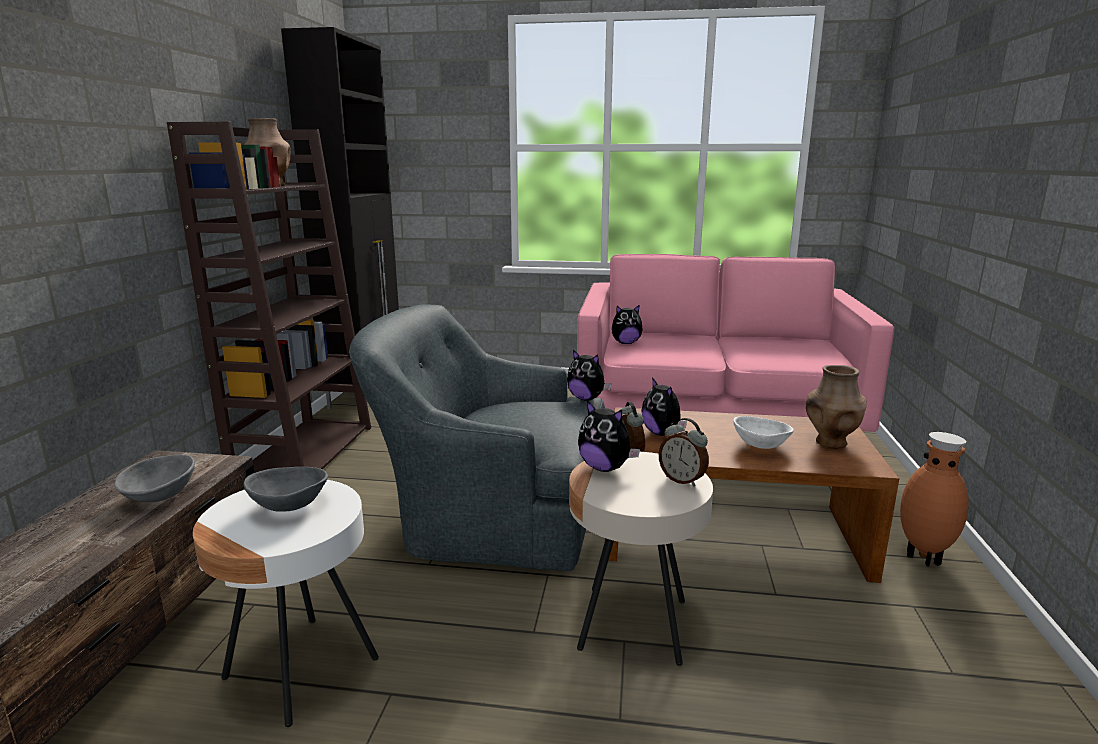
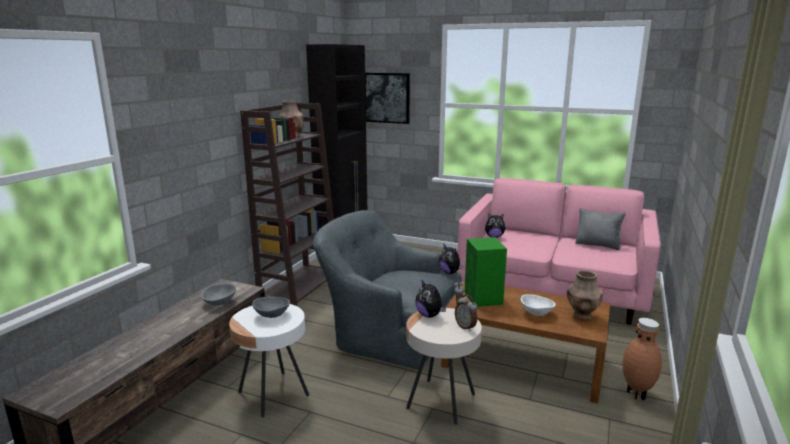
camera: 15 degrees right, 0 degrees up
(420, 140) = (387, 98): none -> picture
(662, 433) = (483, 298): plush toy -> green speaker
(779, 342) = (597, 245): none -> grey pillow

